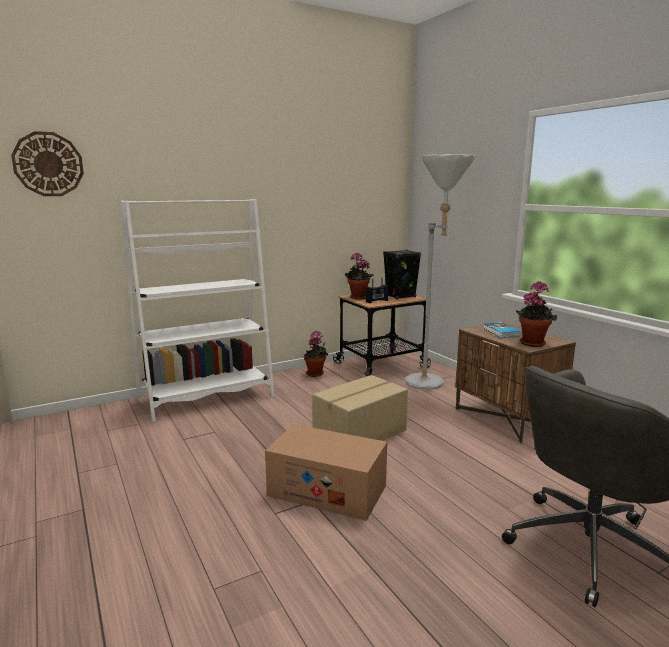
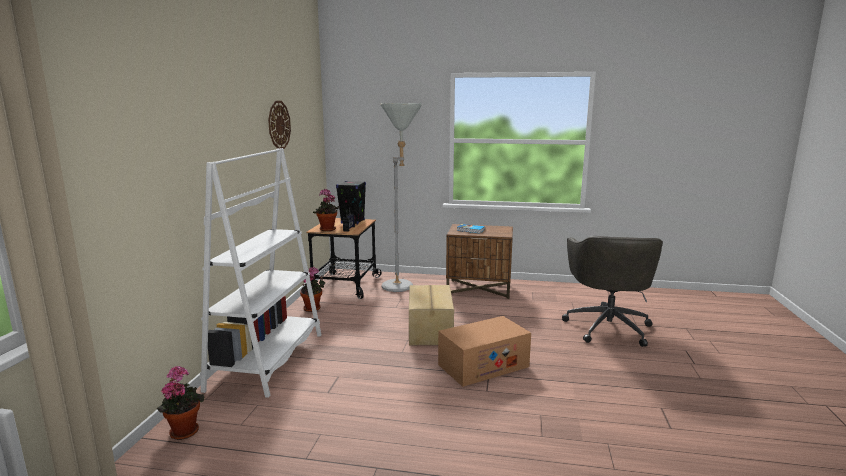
camera: 50 degrees left, 0 degrees up
(48, 164) = (106, 123): wall clock -> wall clock (279, 125)
(532, 343) = (499, 232): potted plant -> potted plant (184, 430)

